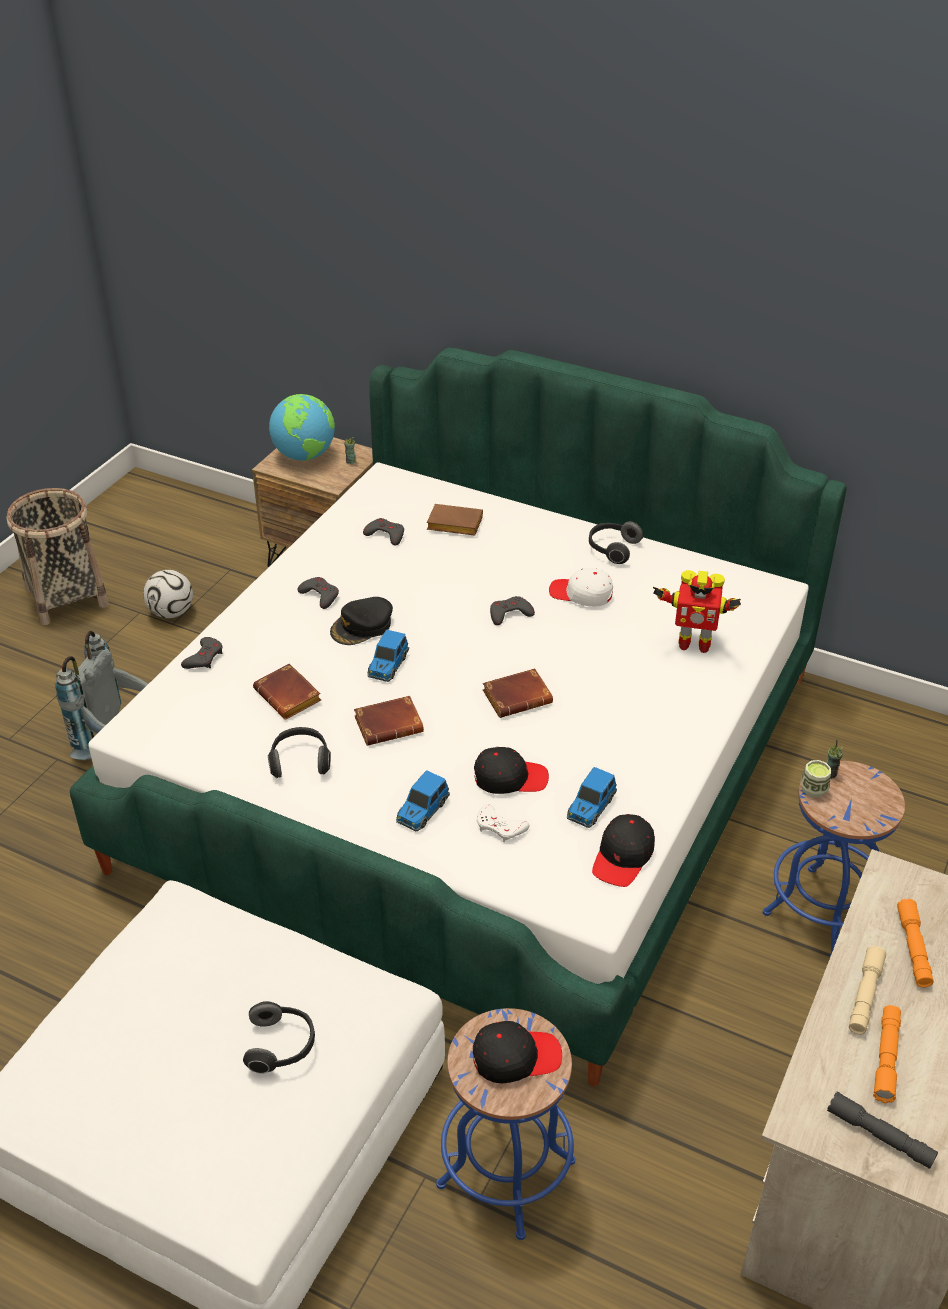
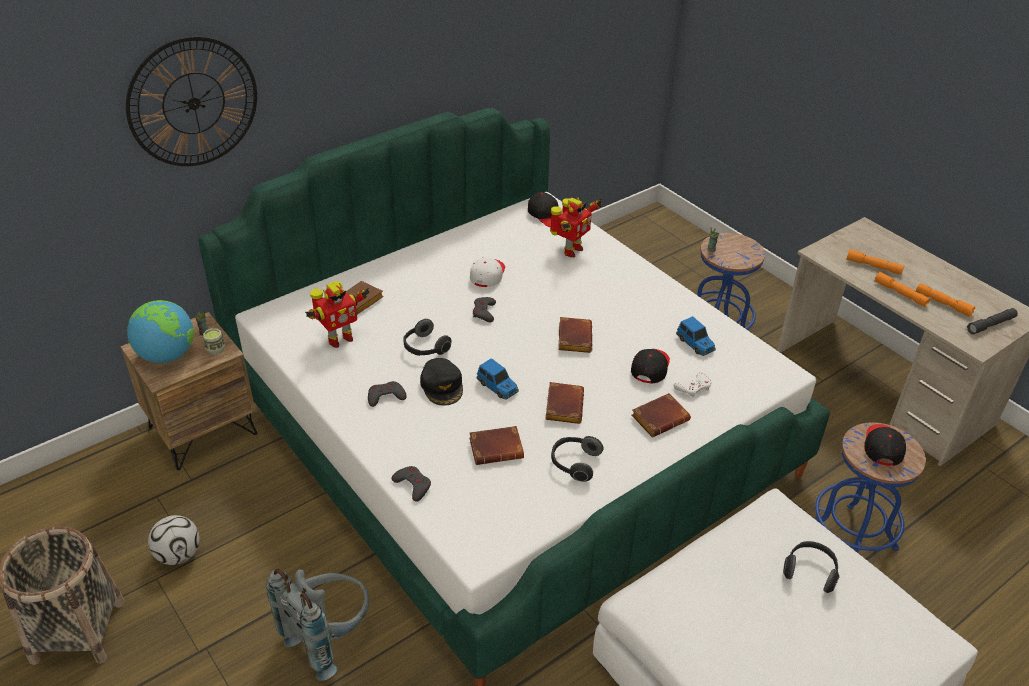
camera: 65 degrees left, 0 degrees up
(385, 535) = (339, 339): grey game controller -> toy robot
(410, 227) = (193, 103): none -> wall clock
(422, 811) = (660, 417): toy car -> brown book
(581, 594) = (487, 275): white cap -> white cap turned 150 degrees clockwise
(612, 549) = (450, 246): headphones -> headphones (425, 348)
(623, 857) = (744, 346): black cap -> black cap (546, 215)
(813, 789) = (720, 260): cup -> cup (215, 349)
(865, 995) = (900, 293): beige flashlight -> orange flashlight

